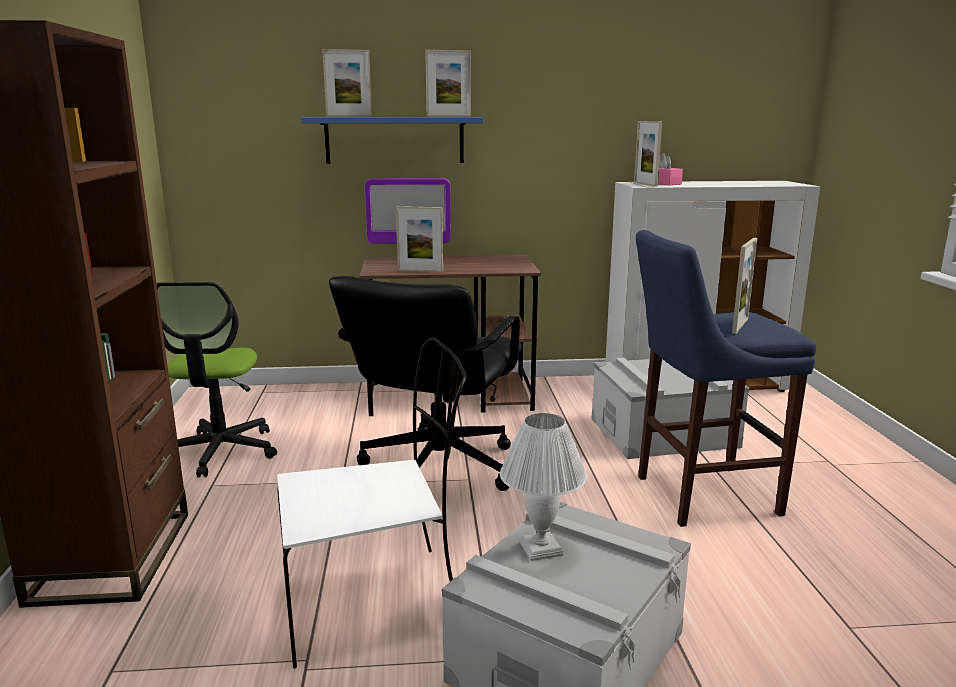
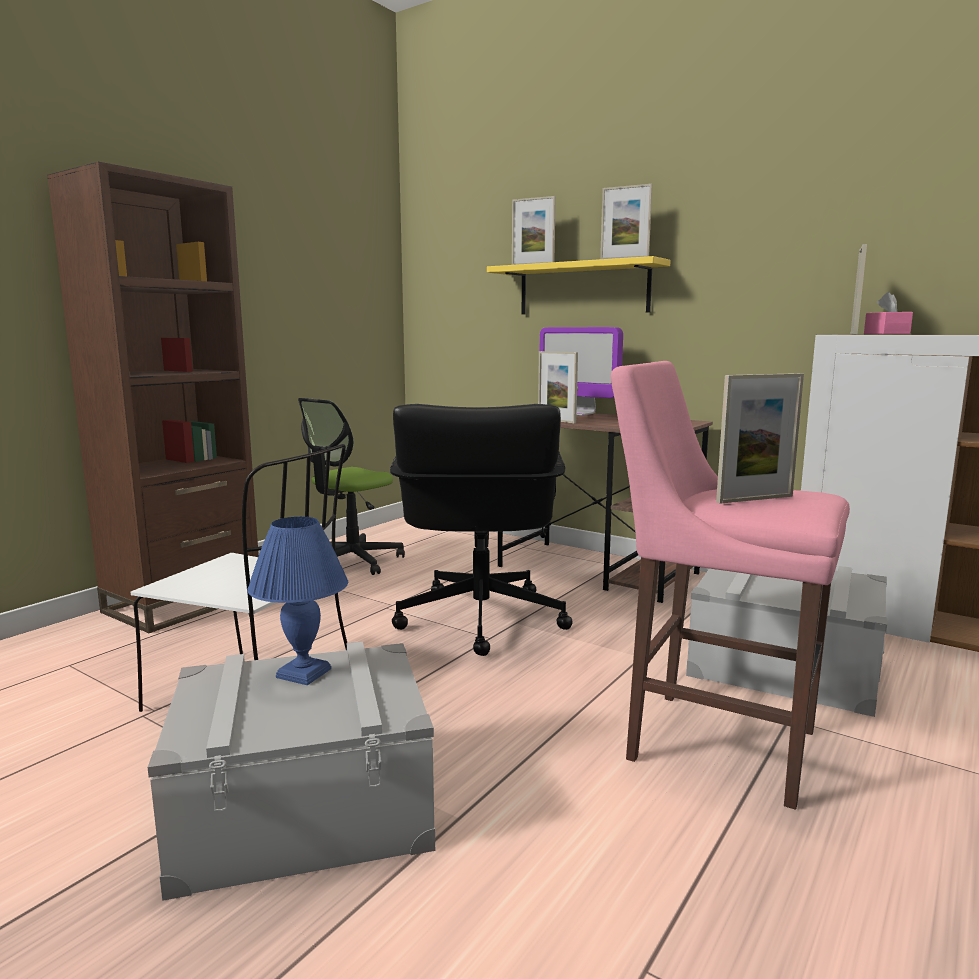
camera: 40 degrees right, 5 degrees down
(394, 140) = (583, 289): blue shelf -> yellow shelf
(437, 468) = (479, 620): black office chair -> black office chair turned 60 degrees counterclockwise
(540, 548) = (304, 672): white table lamp -> blue table lamp
(699, 495) = (711, 741): blue stool -> pink stool

